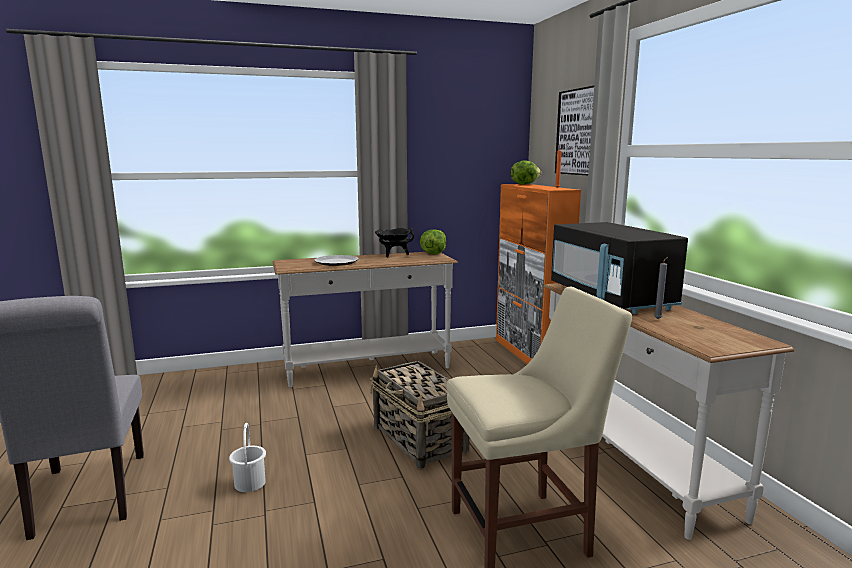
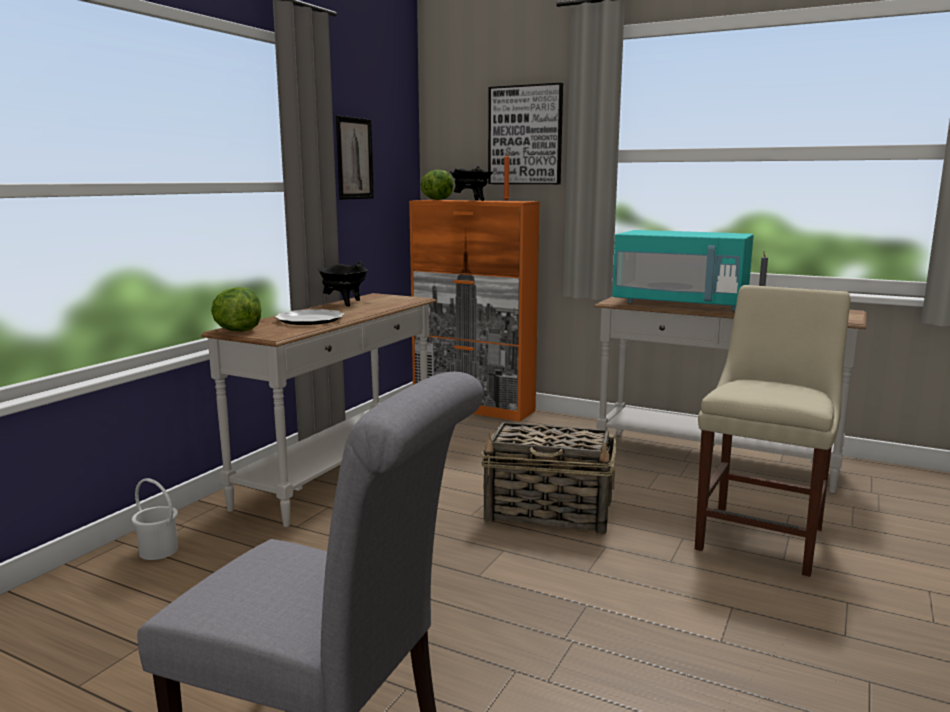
camera: 45 degrees left, 0 degrees up
(249, 483) = (489, 629): white bucket -> white bucket (158, 551)
(433, 254) = (382, 296): lettuce -> lettuce (238, 330)
(445, 153) = (354, 158): none -> picture
(535, 186) = (472, 200): none -> black cooking pot
(610, 298) = (680, 304): black microwave -> turquoise microwave

